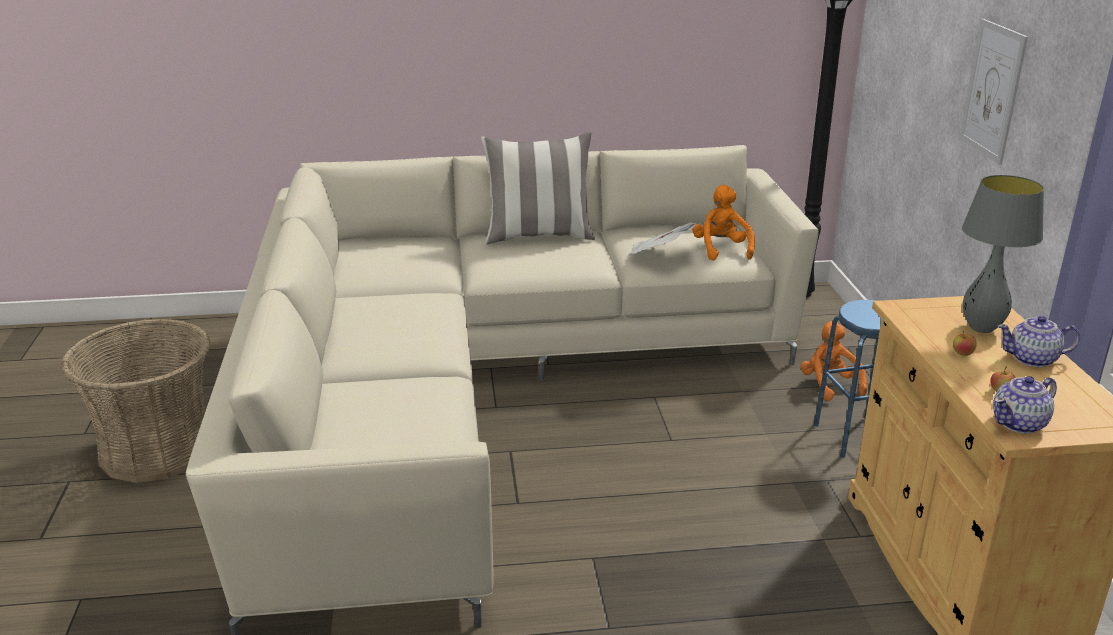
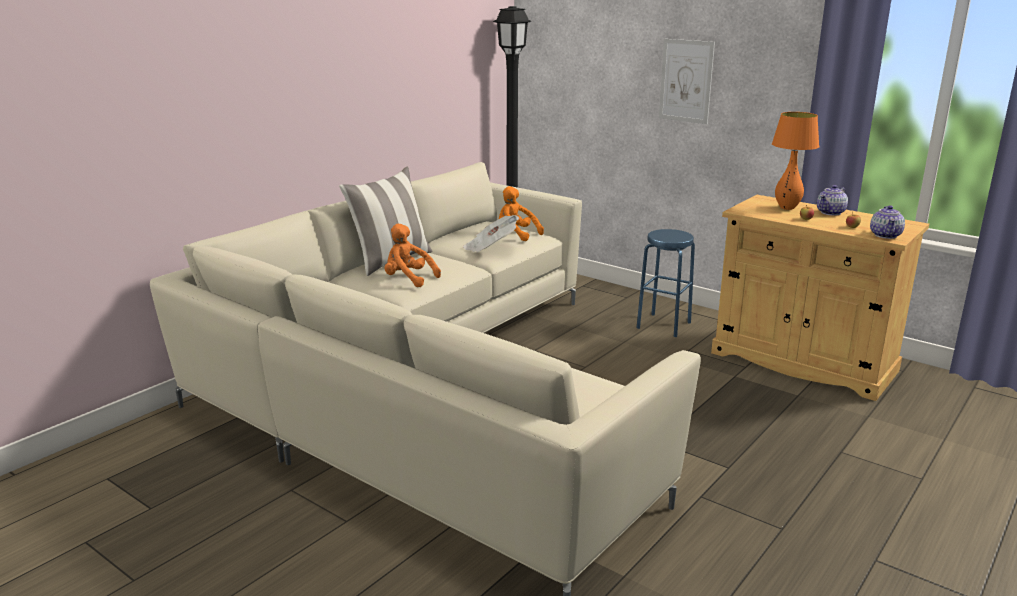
camera: 45 degrees left, 5 degrees down
(157, 450) = (239, 551): basket -> none
(829, 385) = (609, 307): orange plush toy -> orange plush toy (408, 279)
(981, 328) = (787, 208): grey table lamp -> orange table lamp

